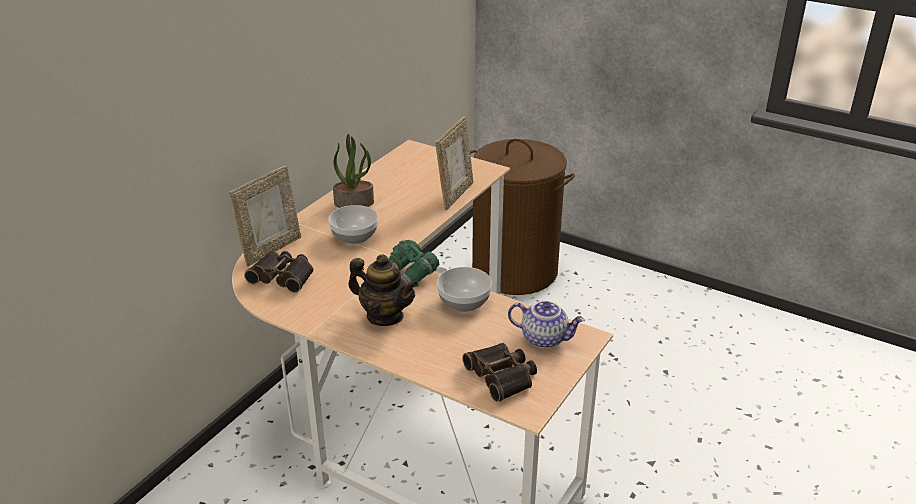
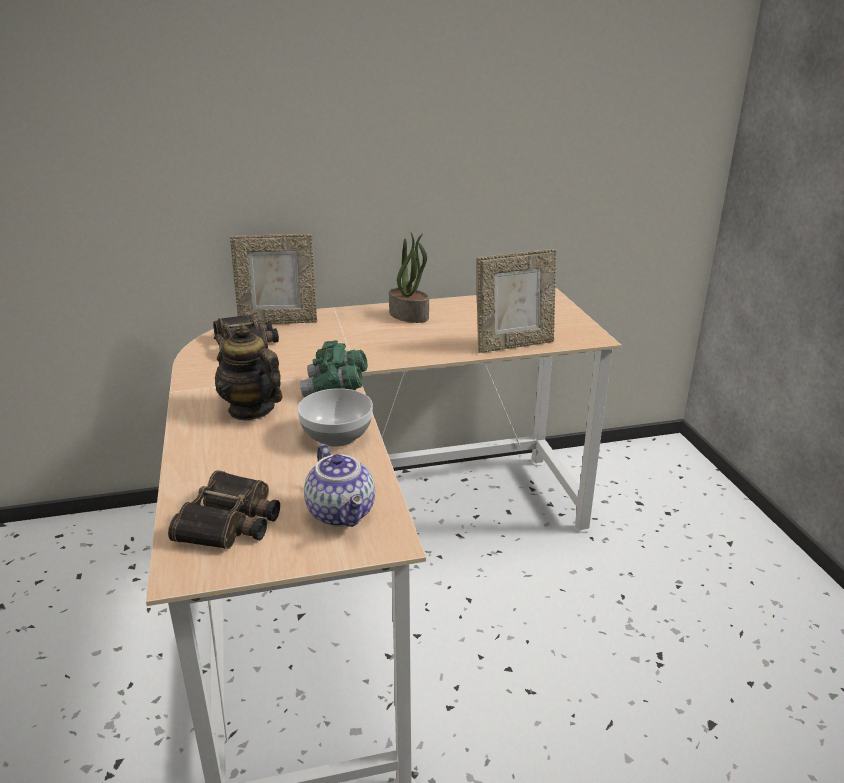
camera: 45 degrees right, 5 degrees down
(354, 237) = (356, 339): bowl -> none
(385, 316) = (251, 409): teapot -> teapot turned 150 degrees clockwise
(515, 271) = (655, 504): brown laundry basket -> none

